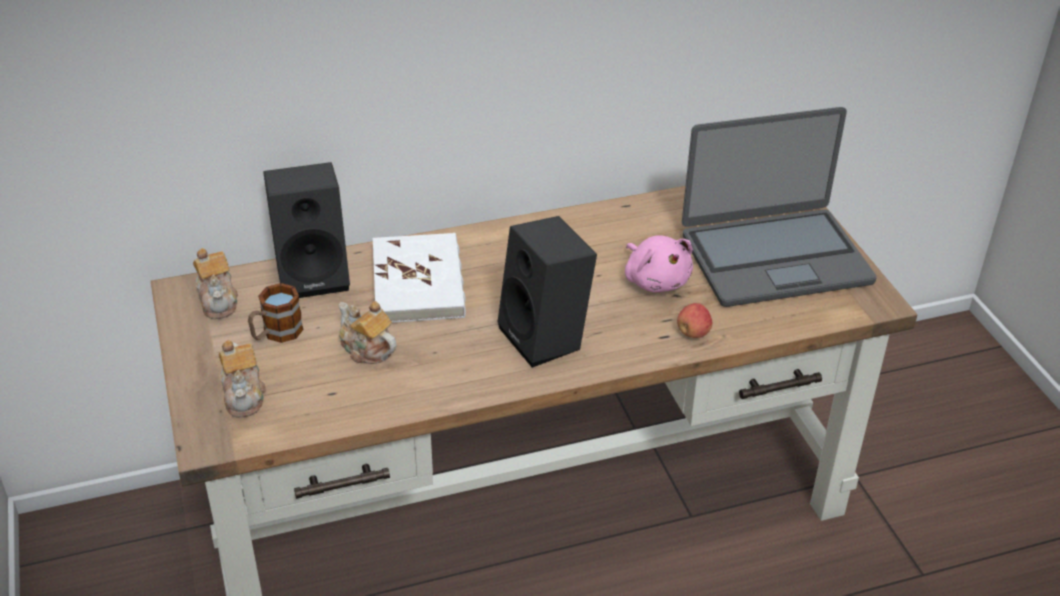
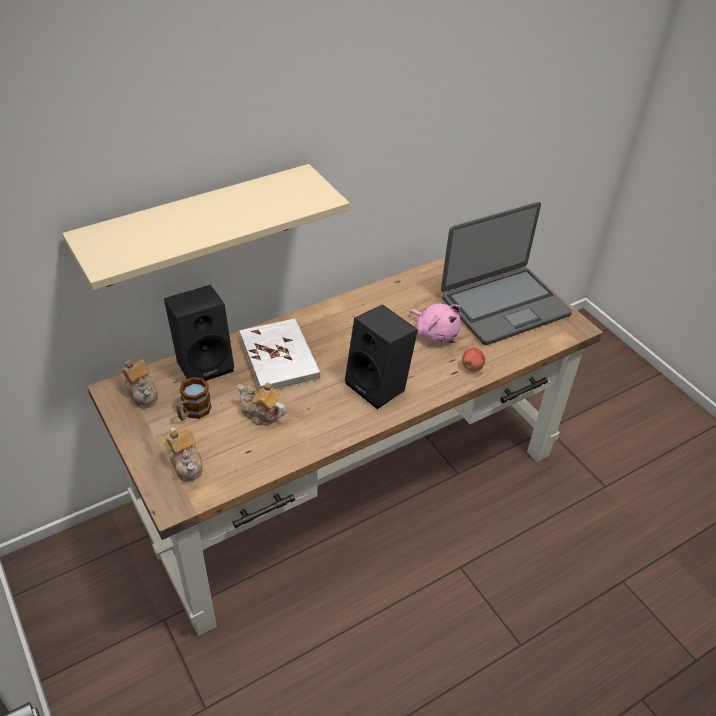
camera: 15 degrees left, 5 degrees up
(319, 77) = (197, 226): none -> beige shelf

